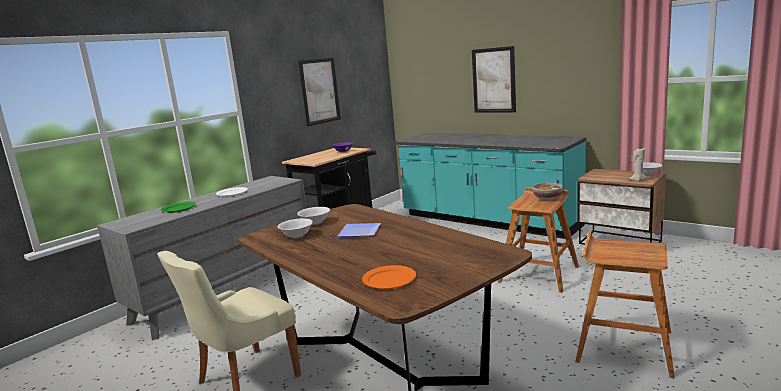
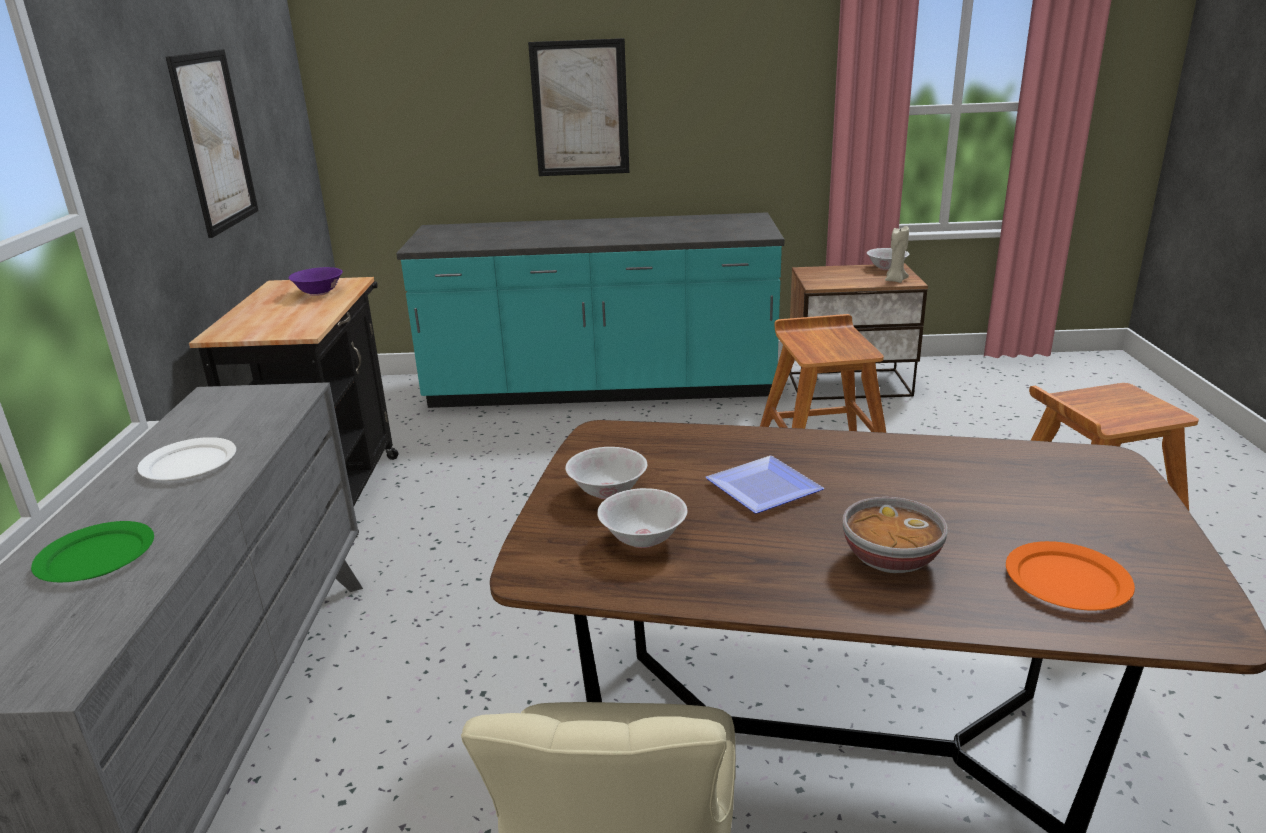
camera: 40 degrees left, 10 degrees up
(547, 198) = (833, 335): bowl -> bowl (890, 559)

